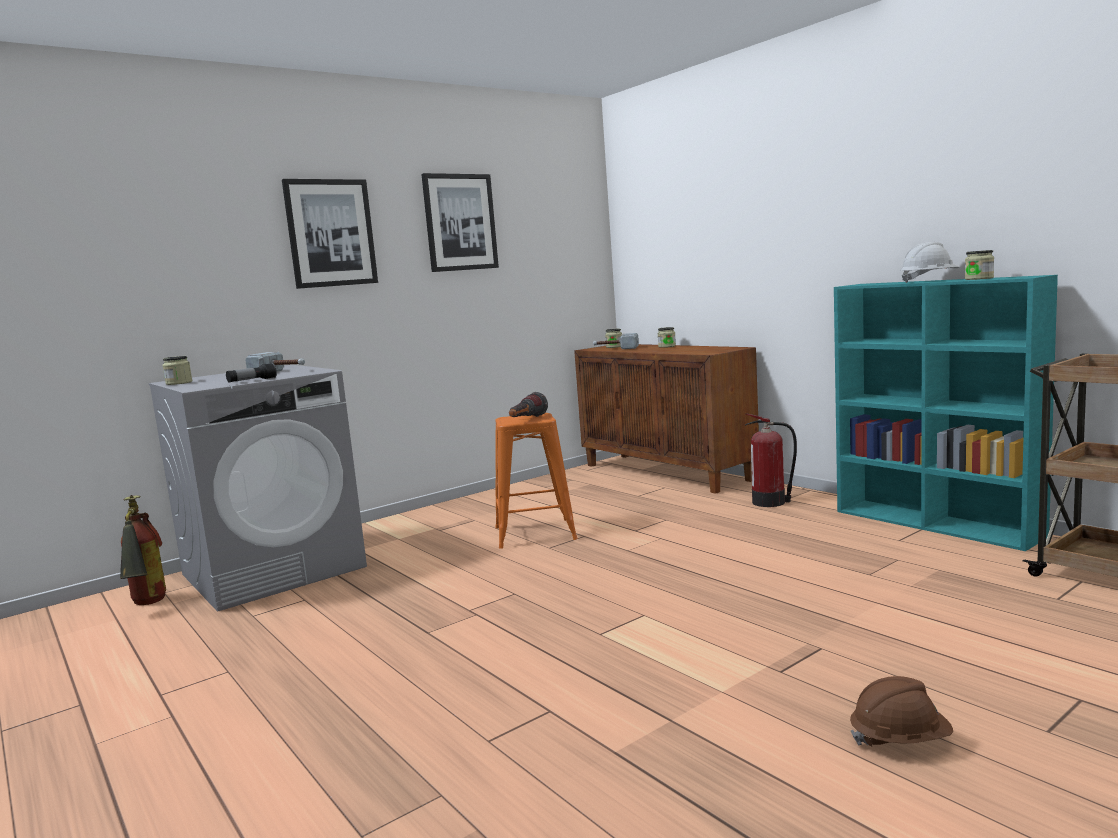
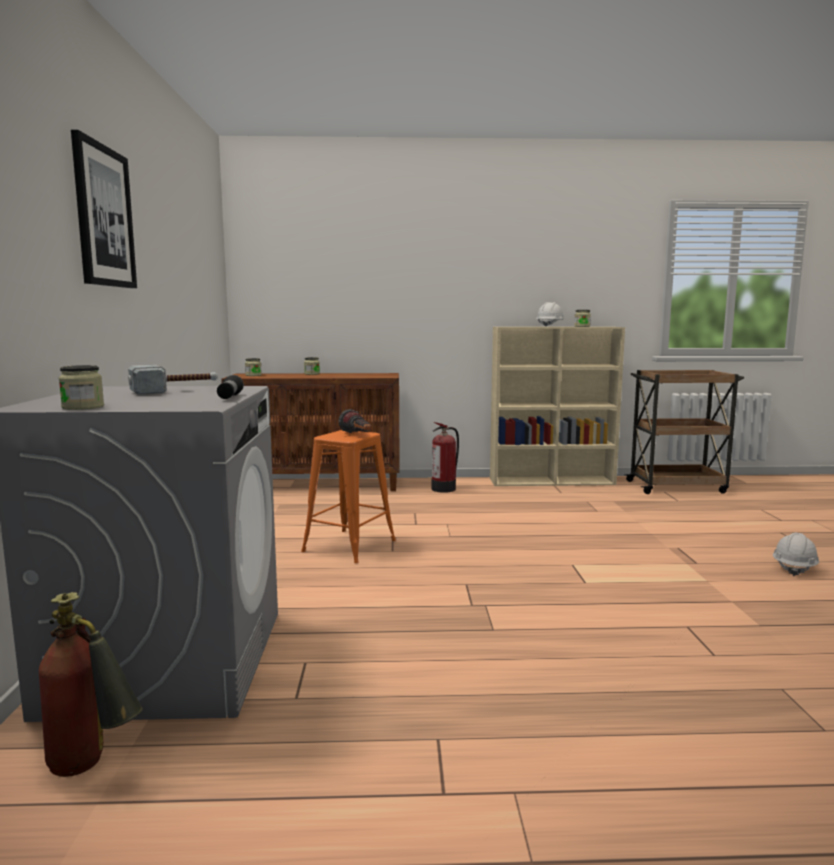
camera: 55 degrees left, 0 degrees up
(460, 222) = (170, 232): picture -> none
(616, 348) = (267, 376): hammer -> none
(900, 740) = (794, 568): brown hard hat -> white hard hat
(937, 523) = (553, 481): turquoise bookcase -> beige bookcase

